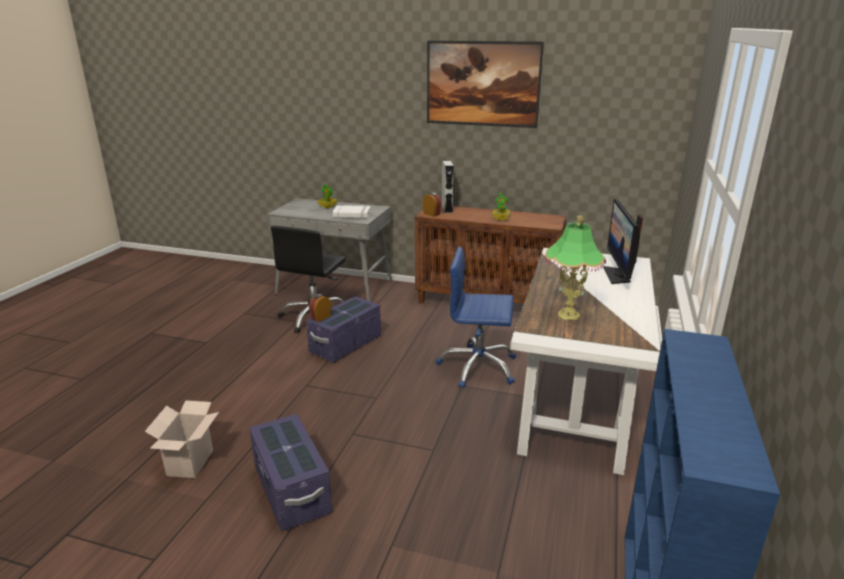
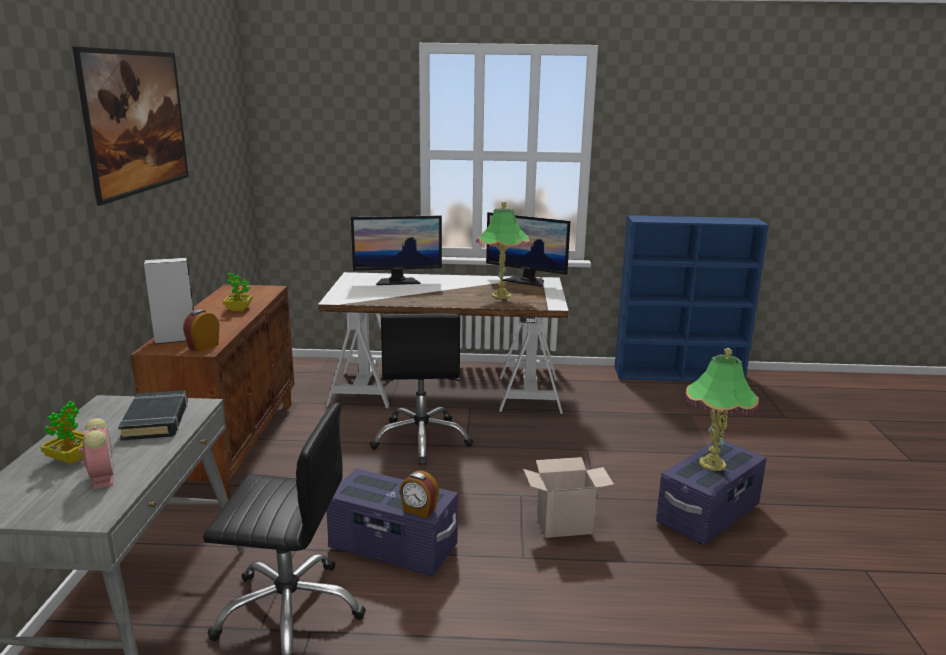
camera: 105 degrees left, 5 degrees down
(191, 464) = (744, 603): cardboard box -> cardboard box (565, 524)
(288, 446) = (712, 464): none -> table lamp
(307, 211) = (102, 477): none -> alarm clock
(352, 215) = (156, 421): white book -> black book
(478, 367) = (422, 439): blue office chair -> black office chair
(635, 338) = (526, 281): none -> monitor

